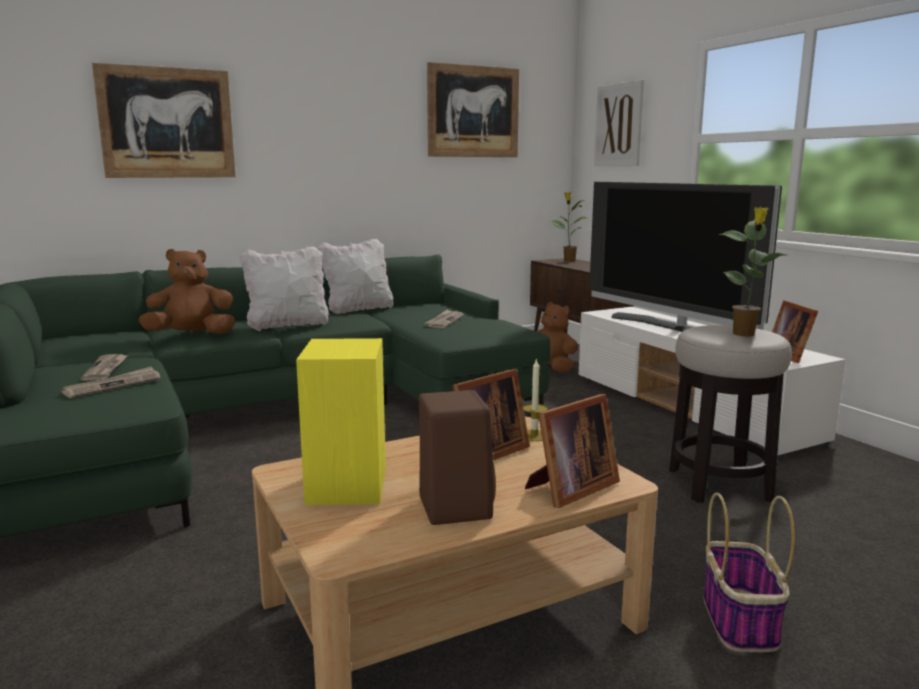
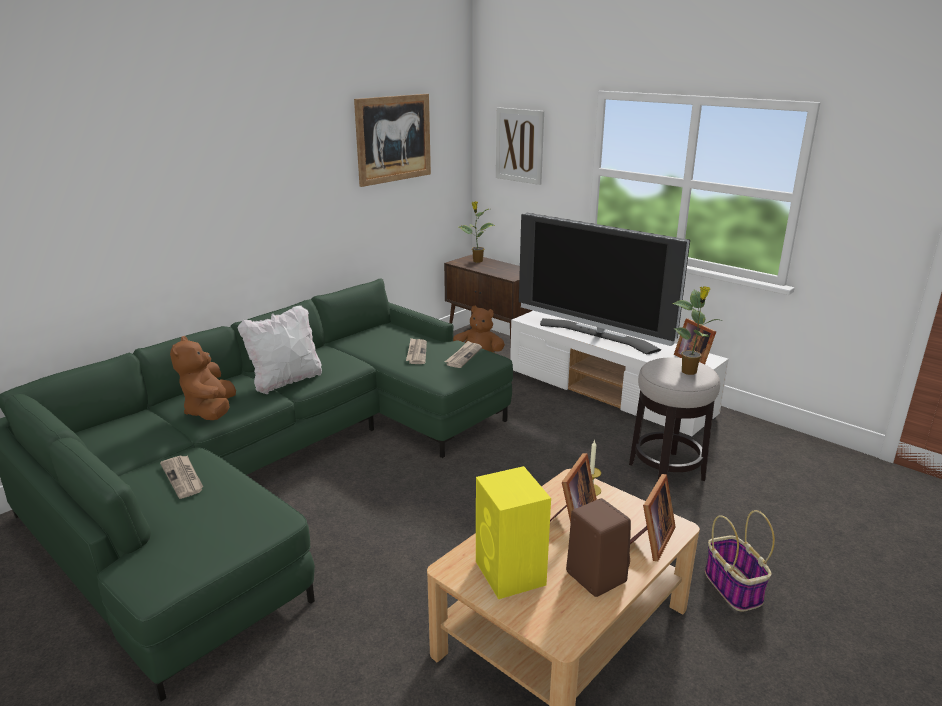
camera: 20 degrees left, 10 degrees up
(113, 385) = (217, 500): newspaper -> newspaper (463, 356)
(167, 123) = (129, 197): picture -> none
(192, 335) = (211, 411): brown plush toy -> brown plush toy turned 60 degrees counterclockwise
(358, 310) = (326, 345): white pillow -> none

